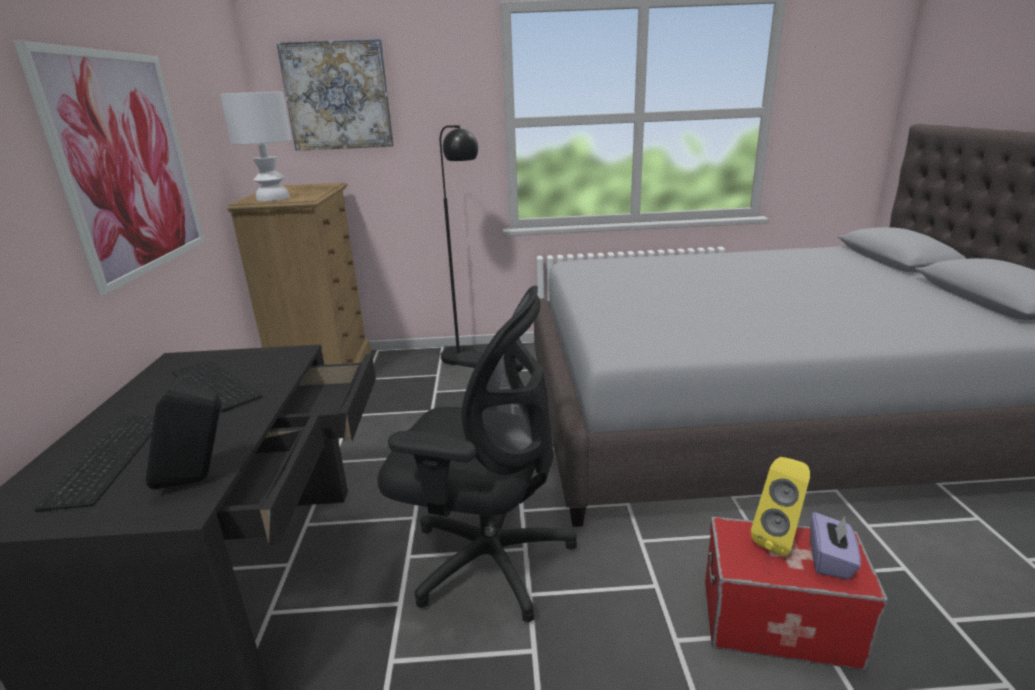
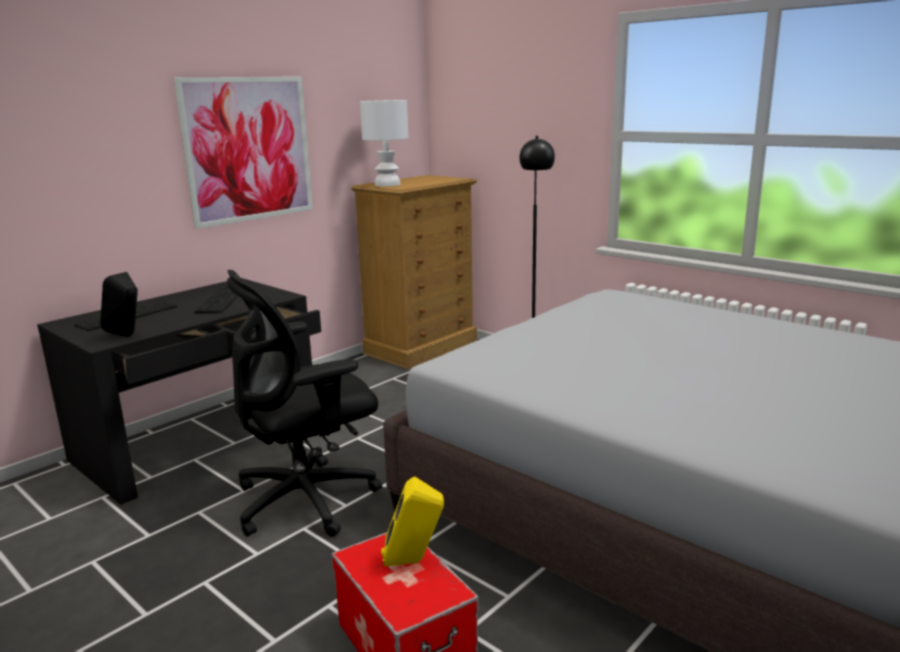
camera: 45 degrees right, 5 degrees down
(338, 96) = (480, 102): picture -> none
(479, 560) = (313, 495): black office chair -> black office chair turned 90 degrees clockwise
(830, 560) = (416, 593): purple tissue box -> none

